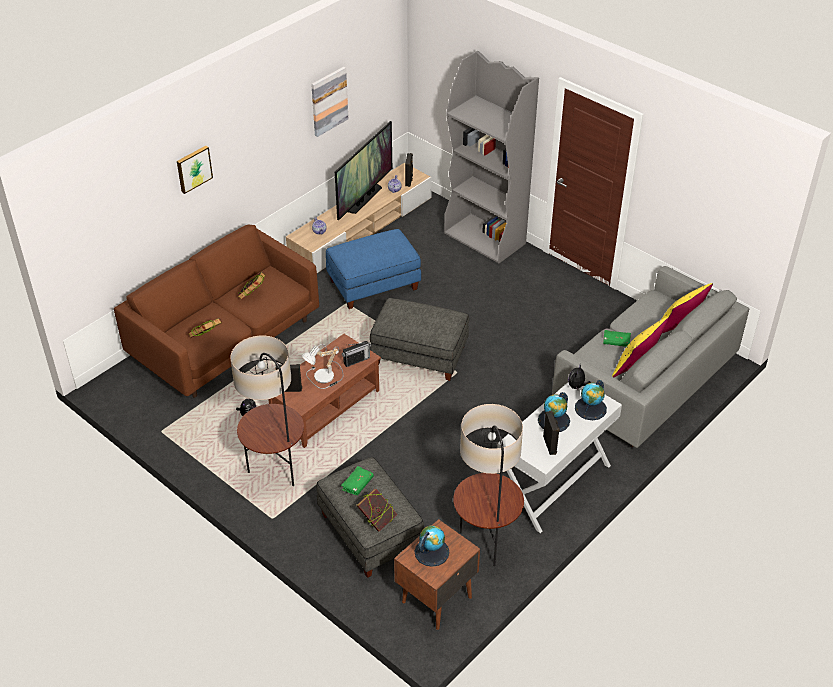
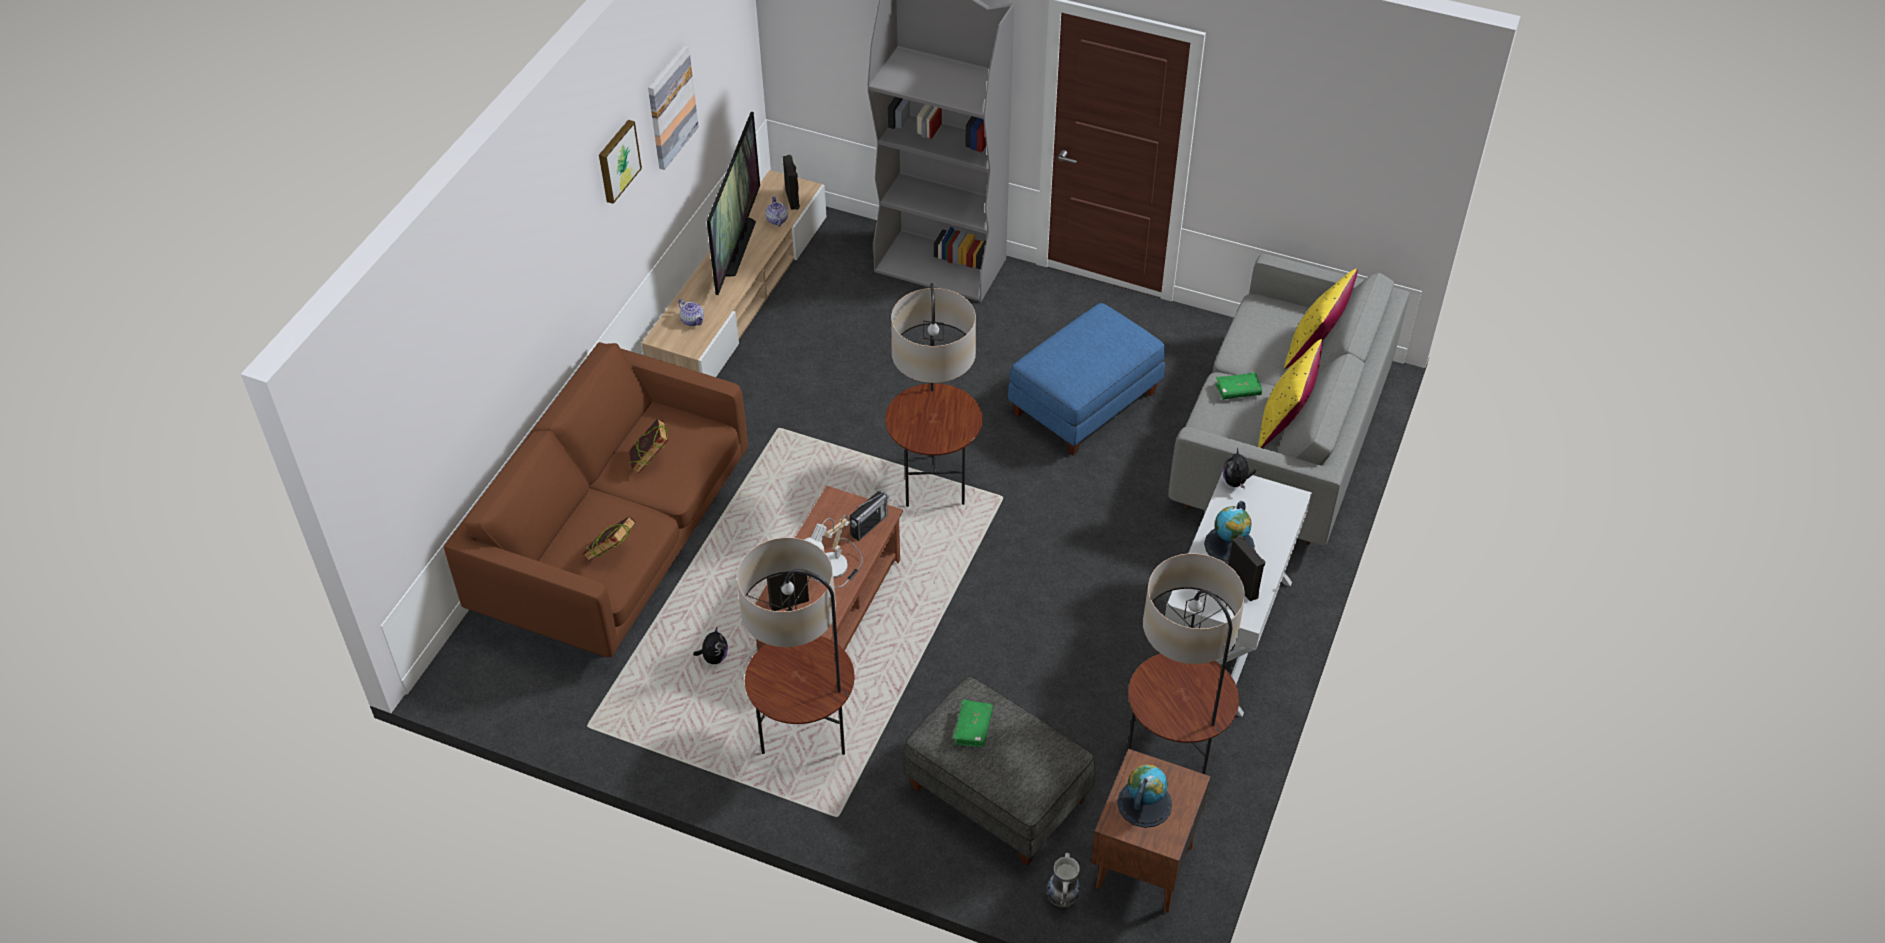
camera: 20 degrees left, 5 degrees up
(193, 168) = (517, 280): picture -> picture (617, 160)
(374, 284) = (806, 385): blue ottoman -> blue ottoman (1084, 402)
(377, 520) = (1030, 777): book -> none
(379, 601) = (1063, 897): none -> vase
(420, 355) = (934, 484): grey ottoman -> floor lamp
(590, 408) = (1272, 511): globe -> none

